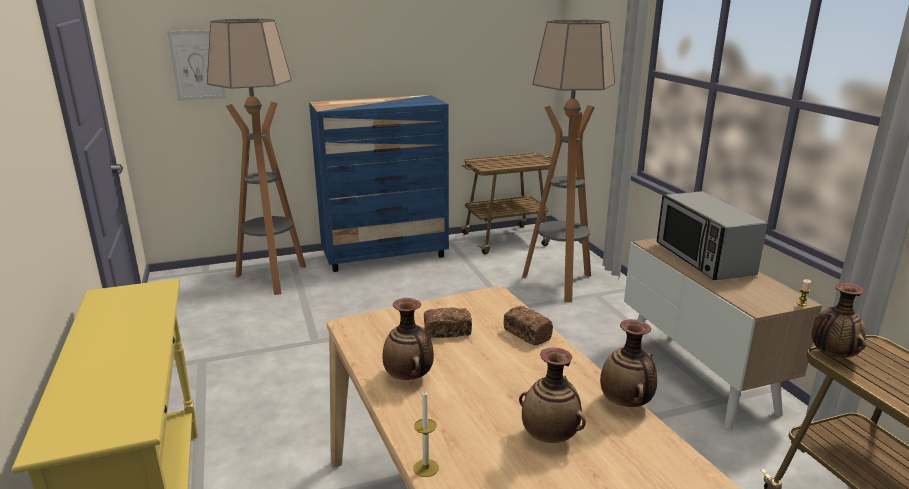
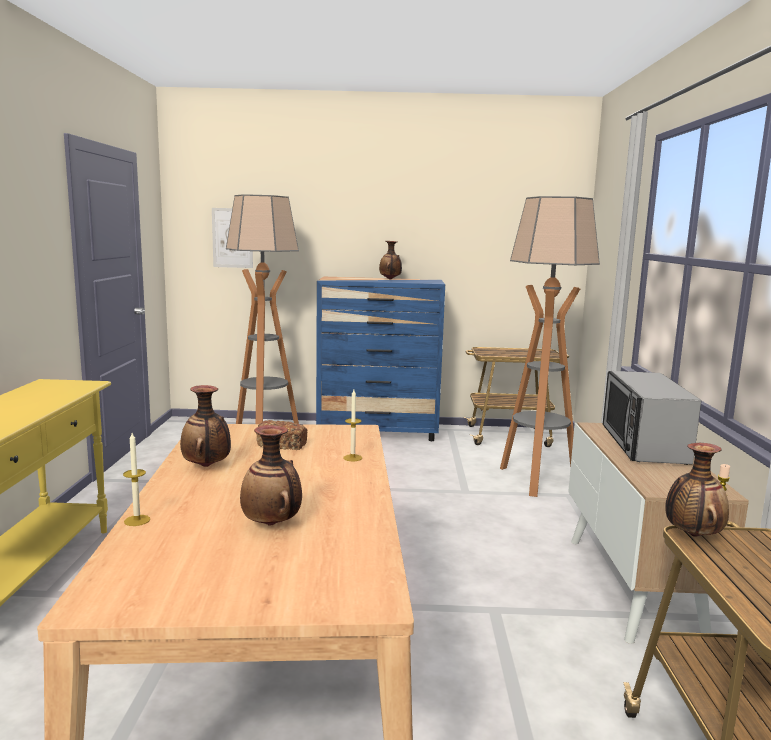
camera: 20 degrees right, 10 degrees down
(527, 334) = (352, 458): bread -> candle
(626, 403) = (379, 517): vase -> vase (390, 279)

